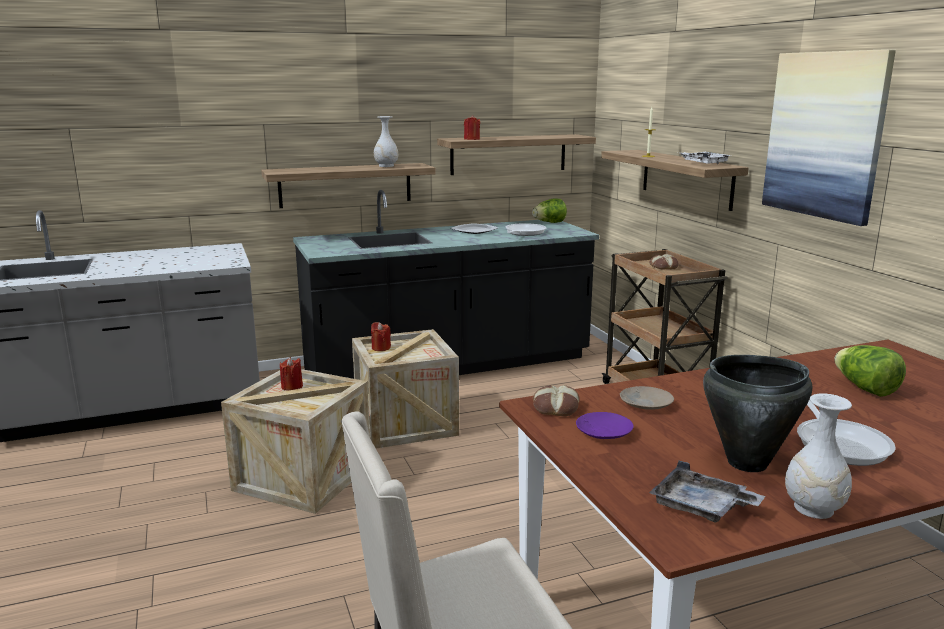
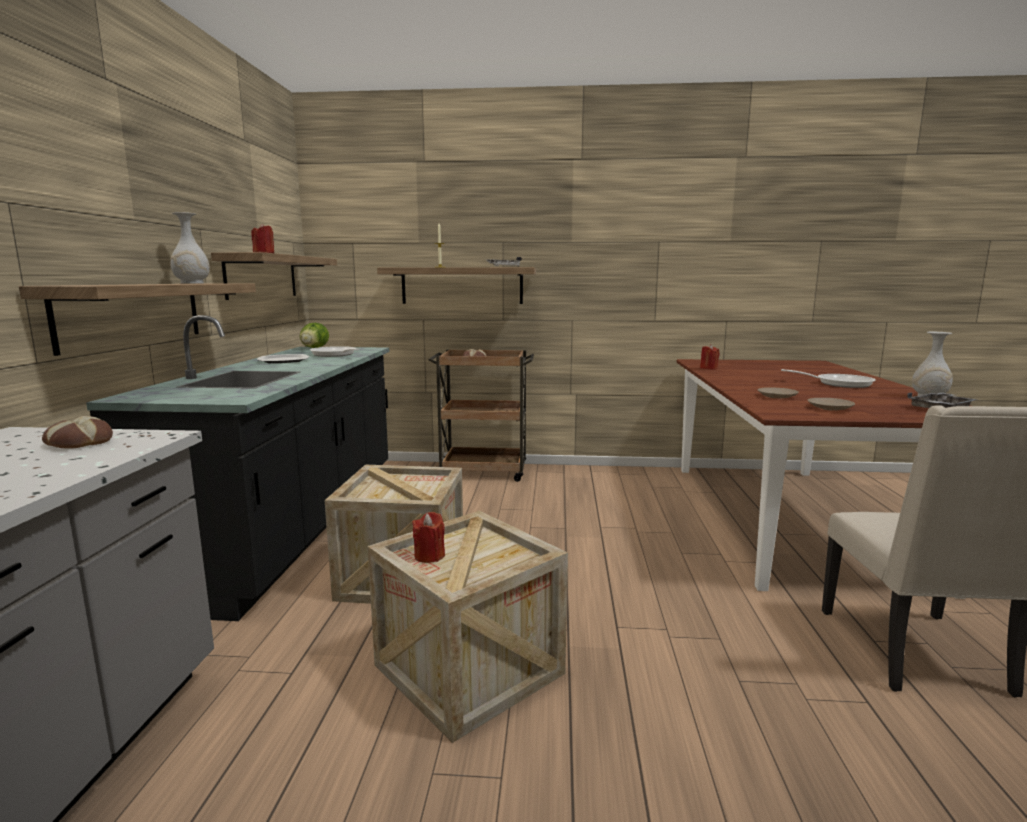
camera: 65 degrees left, 5 degrees down
(381, 348) = (369, 495): red candle -> red candle (708, 368)
(555, 407) = (782, 410): bread -> bread (79, 442)
(603, 432) = (830, 408): purple plate -> beige plate
(748, 463) = (873, 396): black cooking pot -> none
(825, 135) = (607, 238): picture -> none
(865, 389) = (757, 371): lettuce -> none

